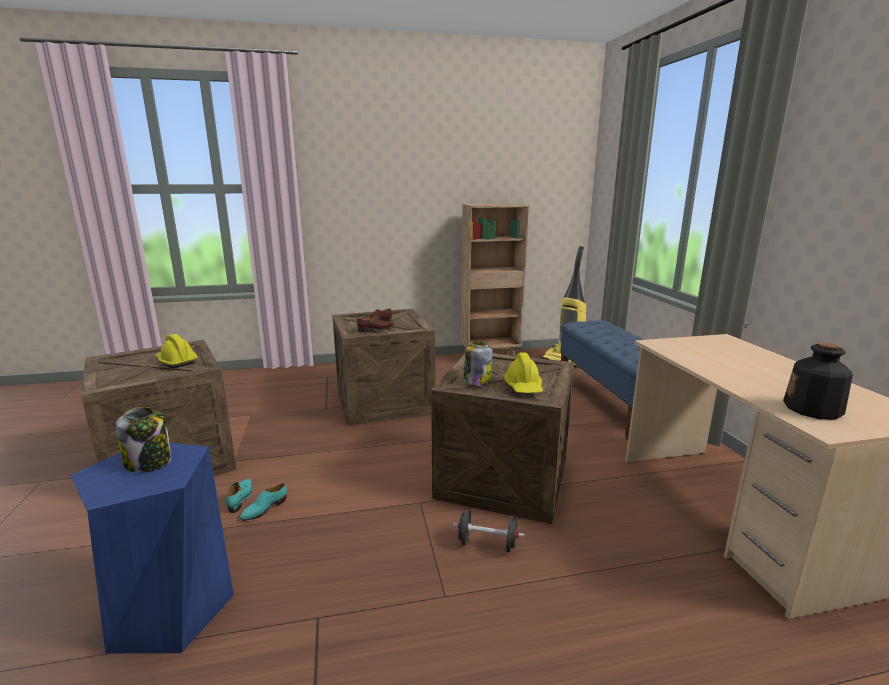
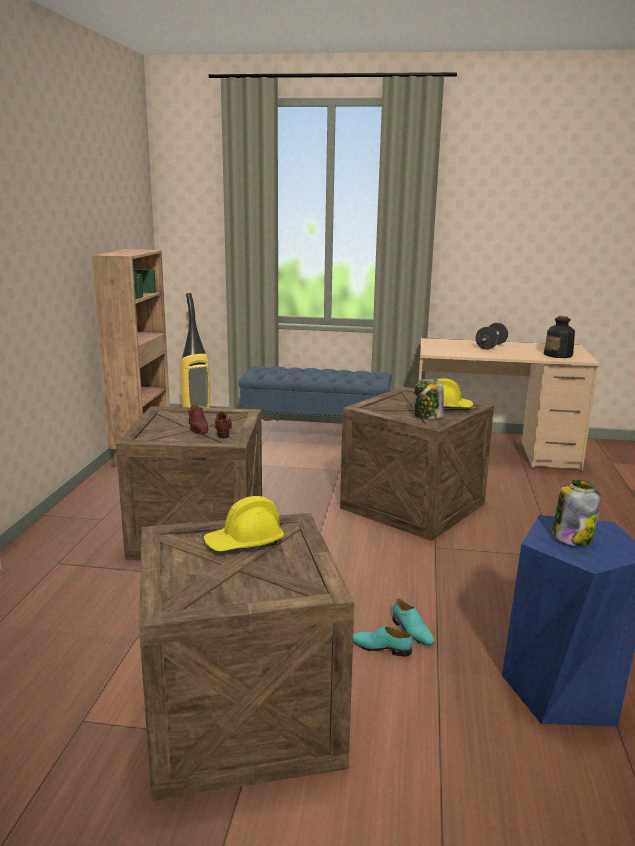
camera: 70 degrees left, 0 degrees up
(487, 544) = (502, 531): black dumbbell -> black dumbbell (491, 346)

